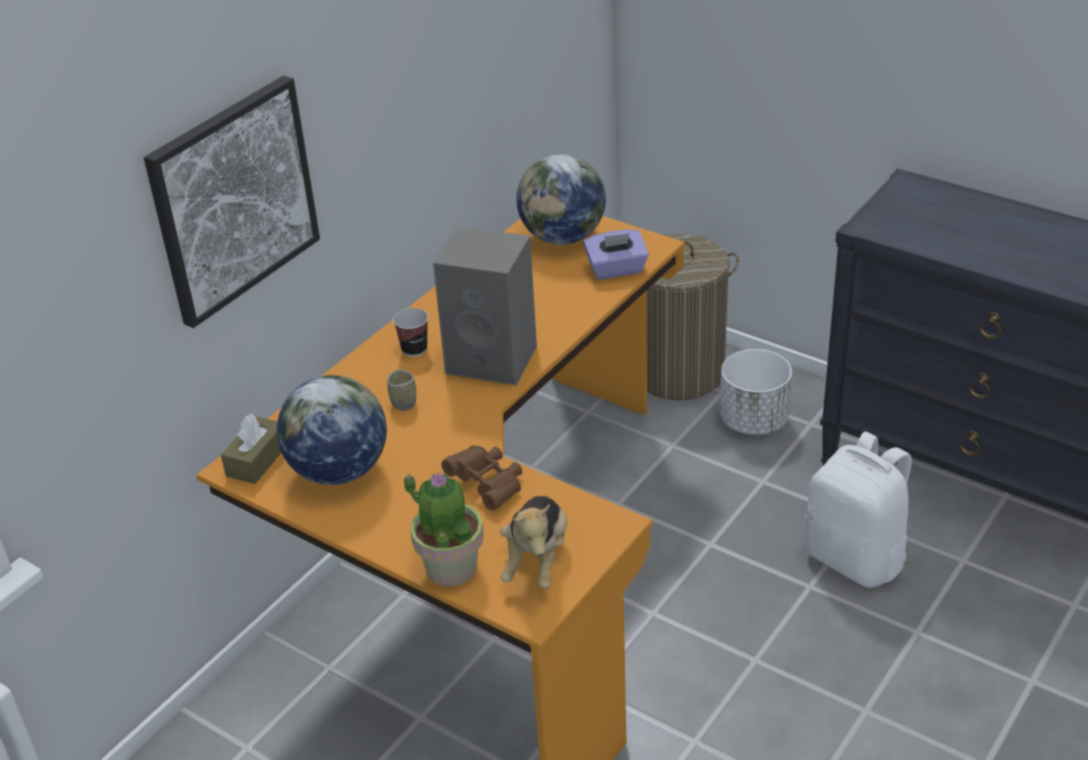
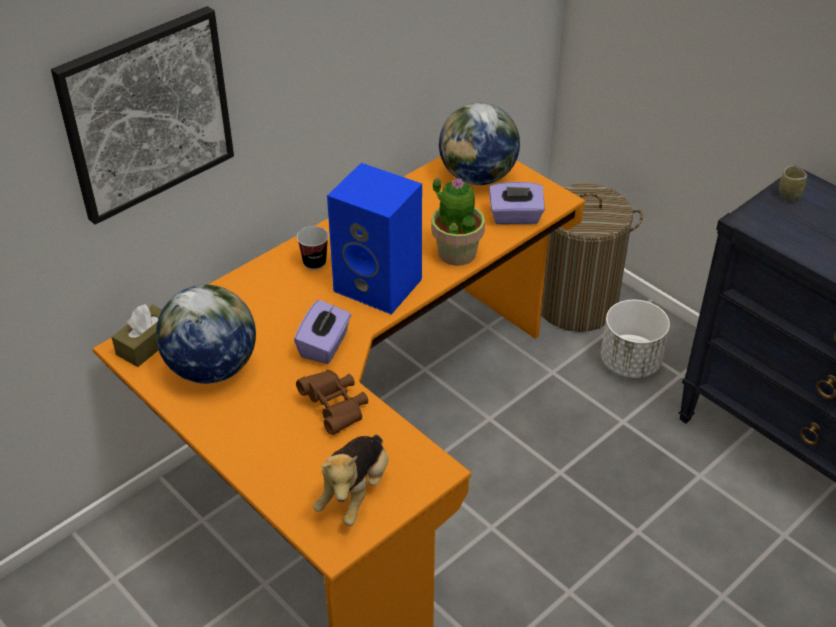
camera: 10 degrees right, 5 degrees up
(403, 403) = (288, 313): cup -> cup (789, 196)
(451, 566) = (277, 482): potted plant -> potted plant (457, 252)
(454, 428) = (325, 346): none -> purple tissue box
(494, 359) = (380, 285): grey speaker -> blue speaker
(856, 558) = (686, 512): white backpack -> none

